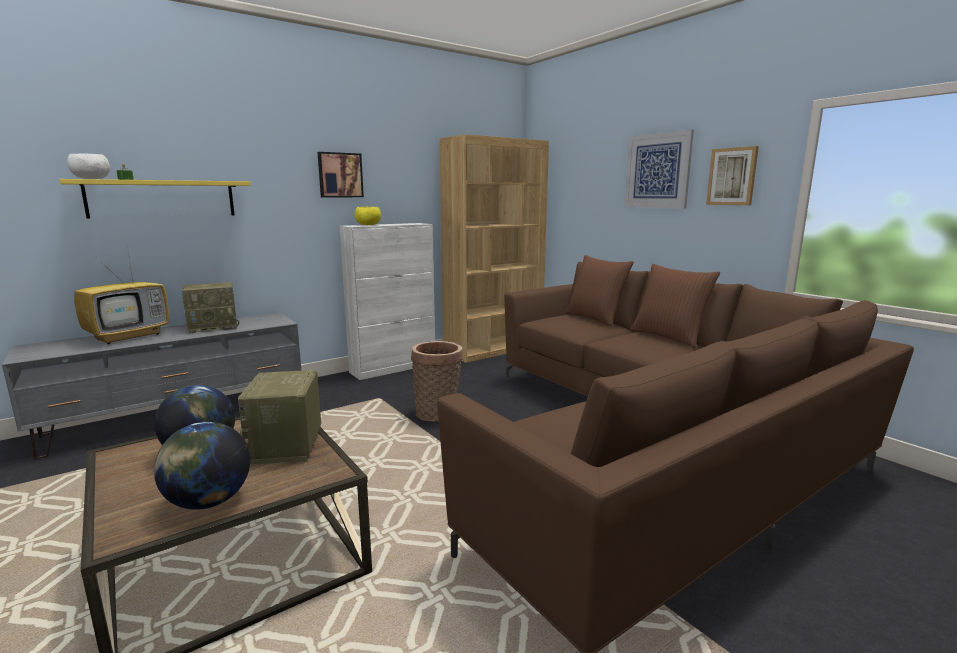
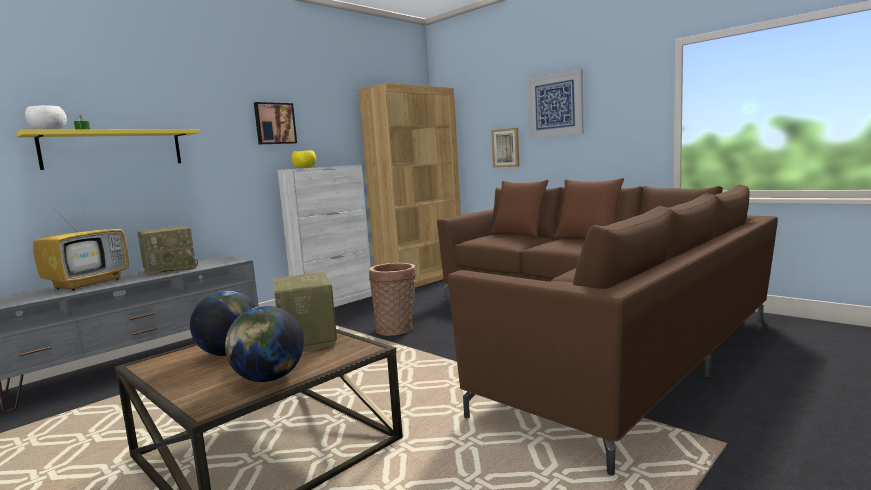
camera: 10 degrees left, 5 degrees down
(732, 176) = (619, 104): picture -> picture (506, 148)

